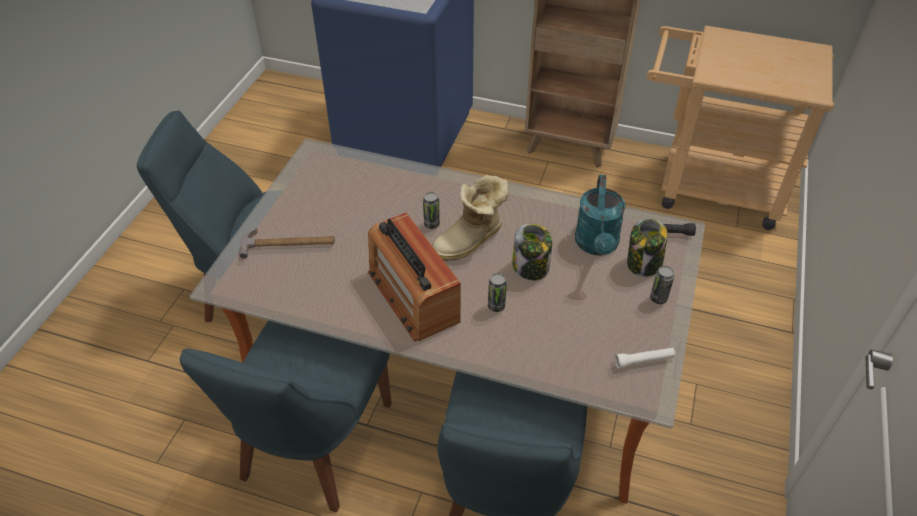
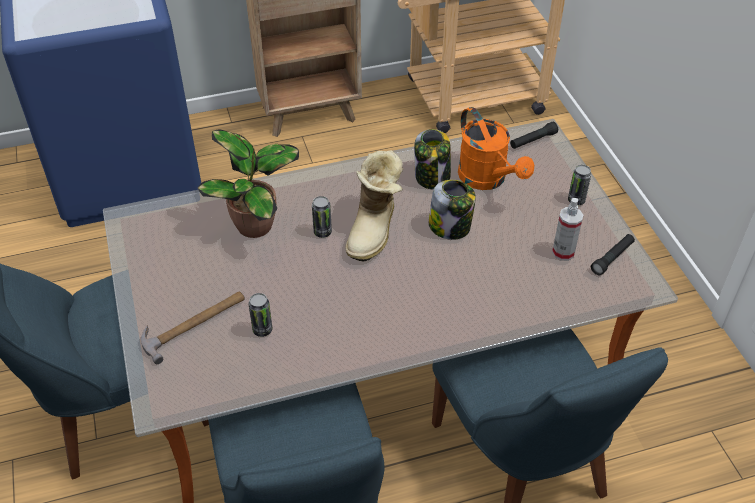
camera: 35 degrees left, 0 degrees up
(391, 197) = (257, 225): none -> potted plant
(413, 295) = (369, 307): radio -> none
(496, 306) = (453, 277): can -> can (262, 330)
(597, 246) = (487, 179): turquoise watering can -> orange watering can
(605, 334) = (563, 252): none -> spray bottle
(644, 264) = (539, 177): jar -> jar (432, 177)
(644, 361) = (612, 258): white flashlight -> black flashlight

